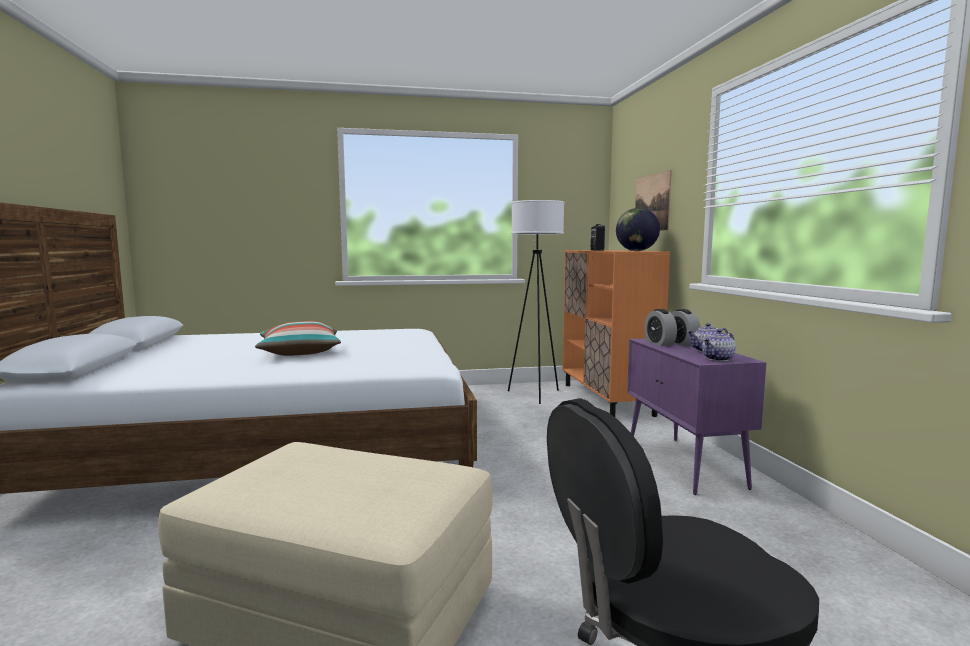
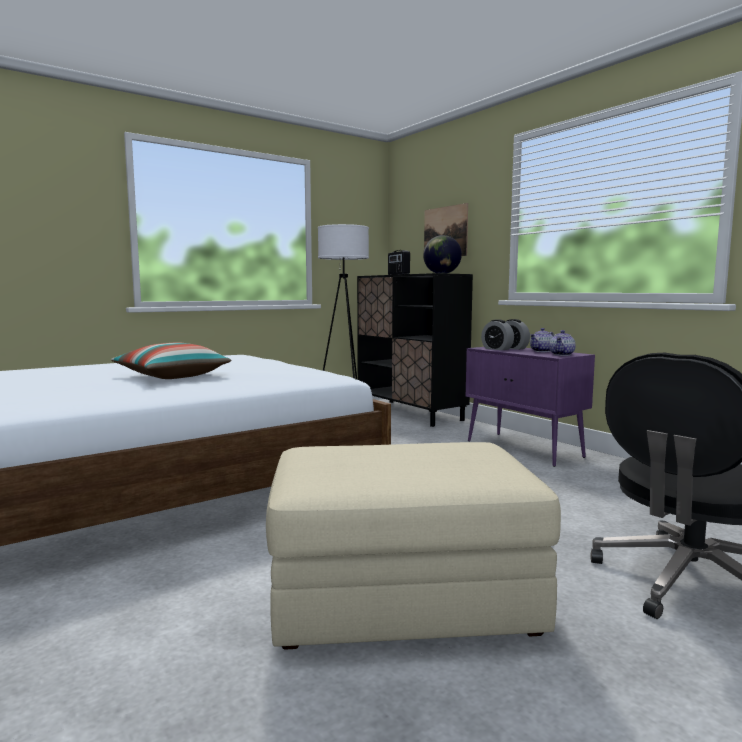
camera: 25 degrees left, 0 degrees up
(607, 399) = (410, 413): orange cabinet -> black cabinet

